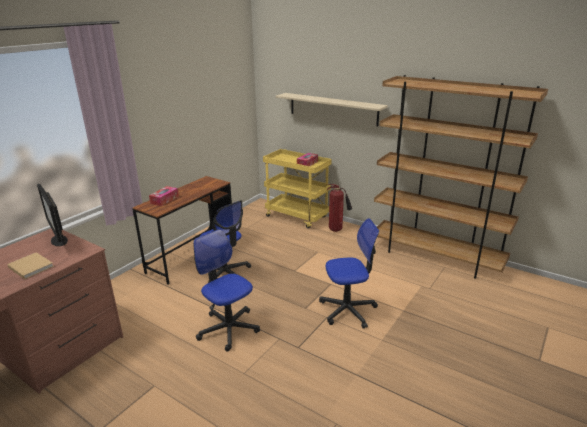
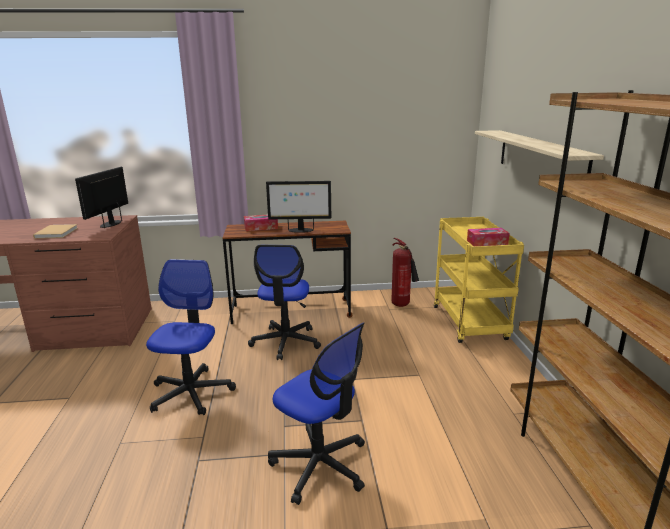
camera: 50 degrees right, 5 degrees down
(197, 192) = (300, 230): none -> monitor
(337, 230) = (495, 363): fire extinguisher -> fire extinguisher (402, 305)

